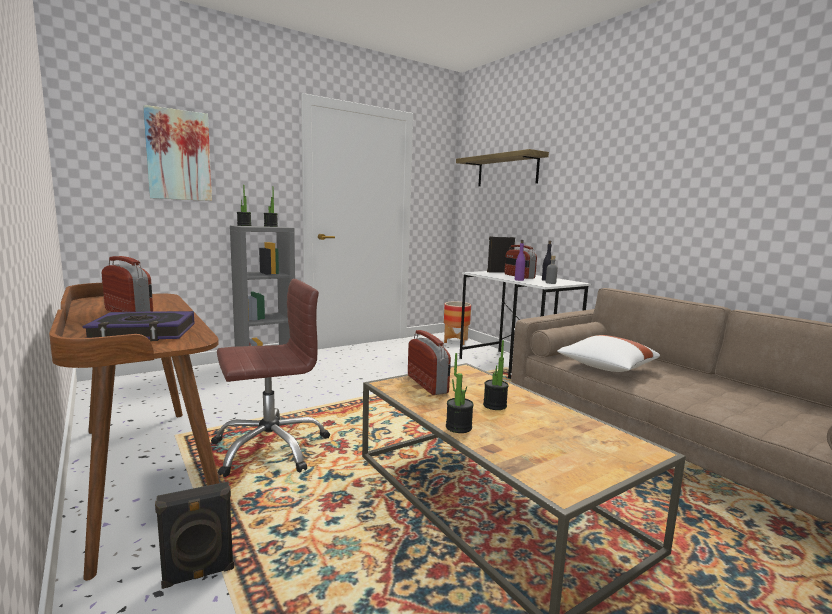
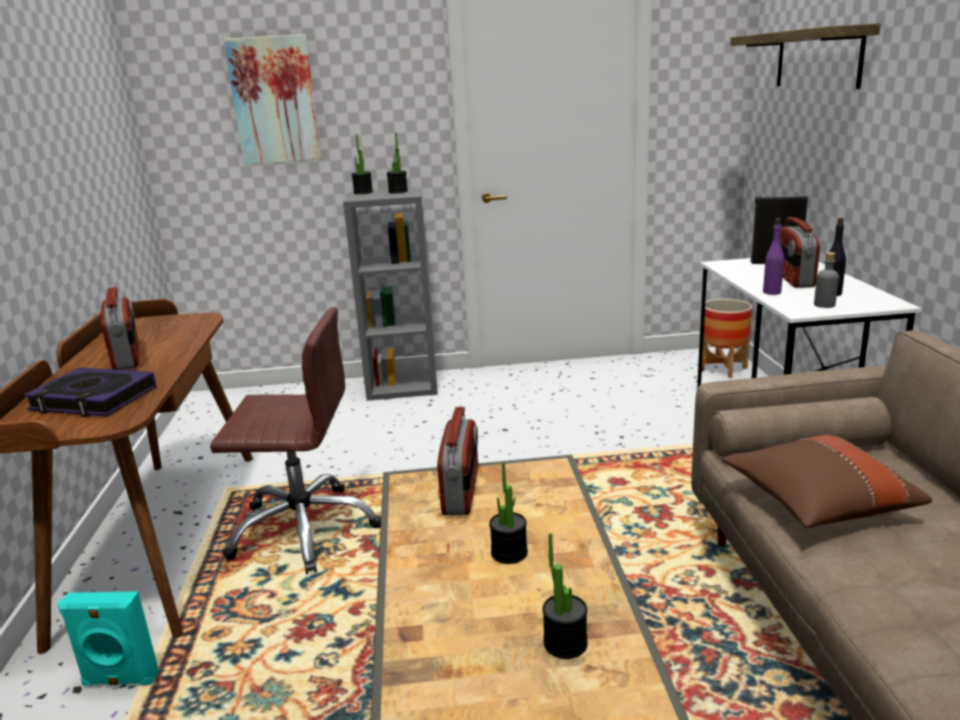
camera: 30 degrees right, 10 degrees up
(198, 575) = (120, 681): black speaker -> turquoise speaker
(458, 427) = (410, 584): potted plant -> potted plant (565, 643)
(606, 368) = (817, 503): white pillow -> brown pillow

